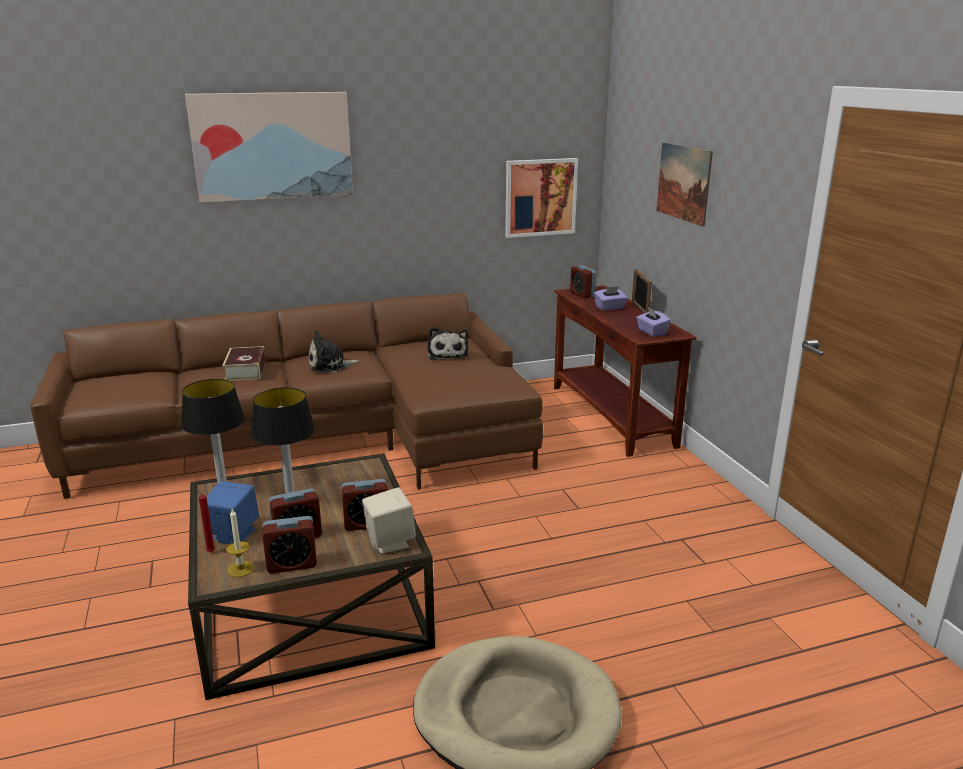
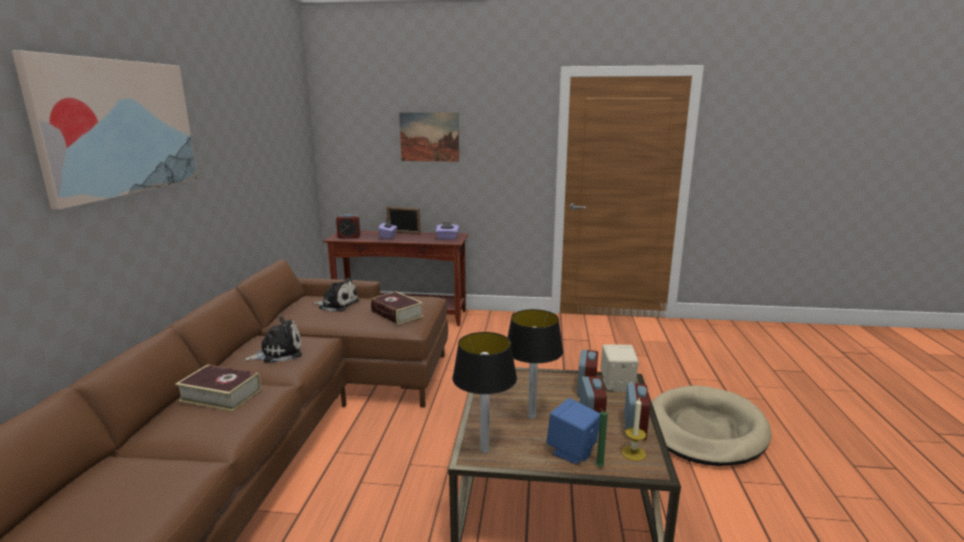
camera: 65 degrees left, 5 degrees down
(210, 551) = (598, 467): red candle -> green candle
(330, 365) = (278, 352): plush toy -> plush toy turned 120 degrees counterclockwise
(447, 382) = (396, 314): none -> book
(540, 197) = (293, 167): picture -> none

